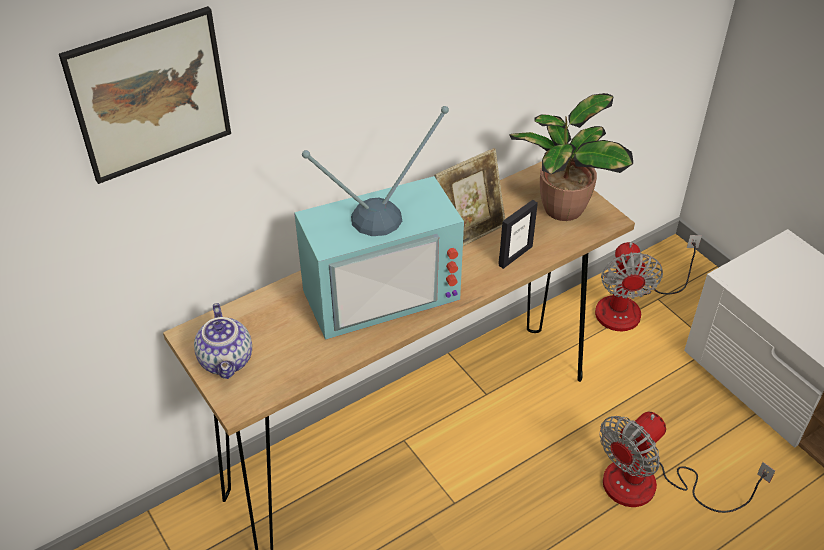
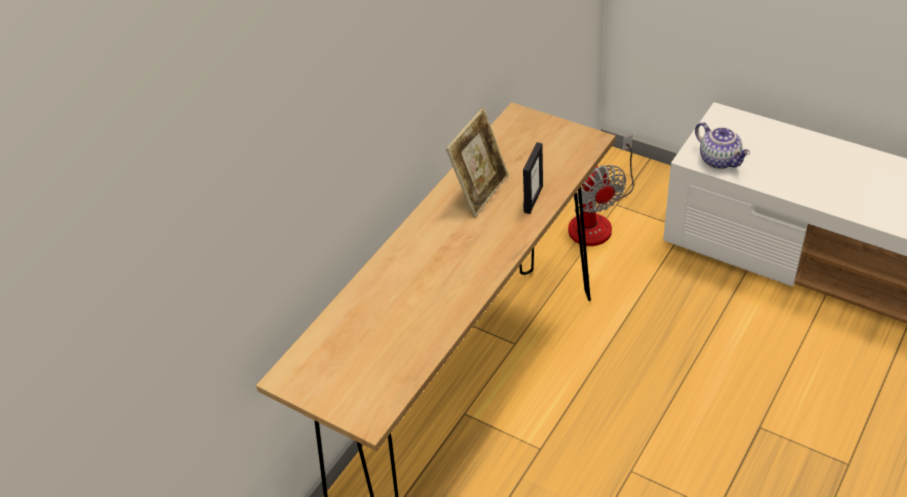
camera: 20 degrees left, 0 degrees up
(150, 95) = (215, 152): picture -> none
(227, 360) = (335, 386): teapot -> teapot (720, 160)
(380, 289) = (433, 270): television -> none
(560, 209) = (547, 145): potted plant -> none
(650, 487) = (695, 366): fan -> none

